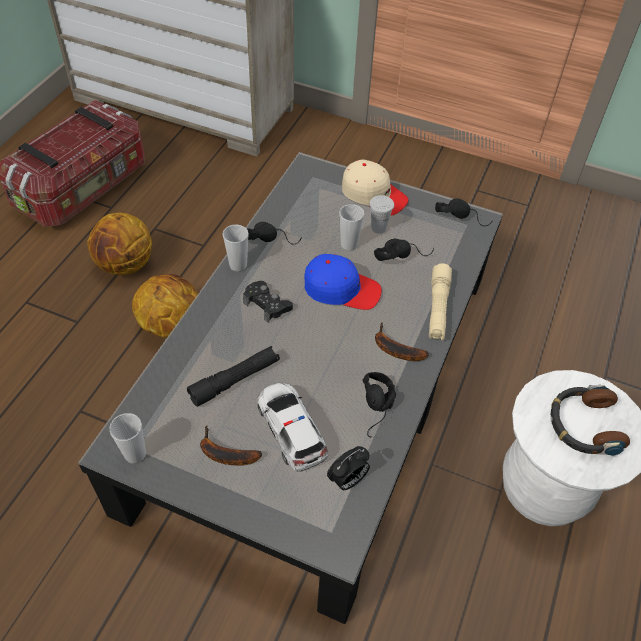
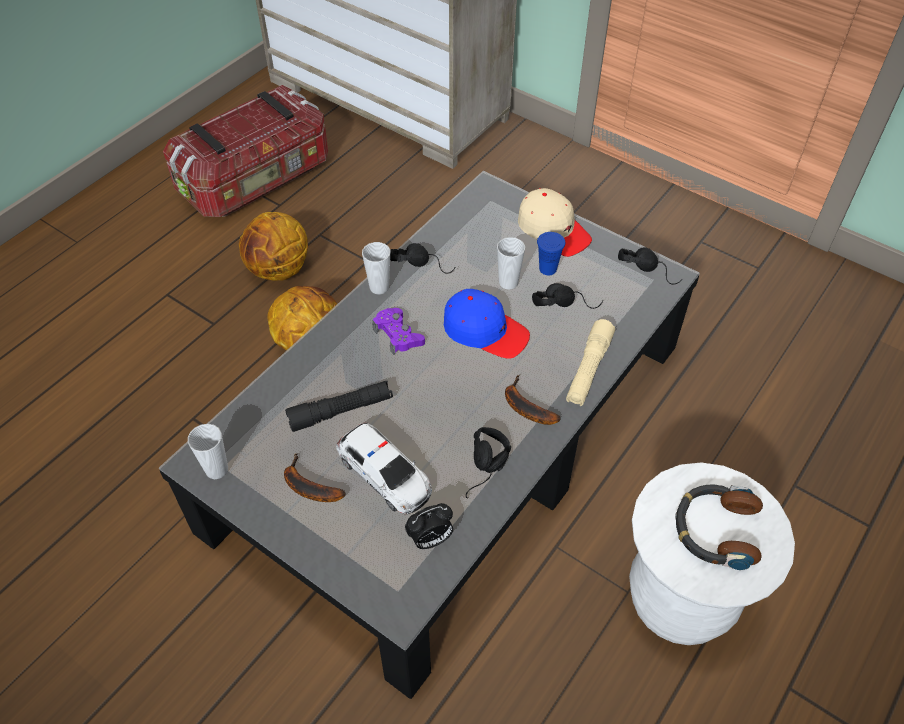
camera: 15 degrees right, 0 degrees up
(267, 305) = (398, 335): black game controller -> purple game controller
(291, 429) = (385, 474): toy car -> toy car turned 150 degrees clockwise
(378, 228) = (548, 269): white cup -> blue cup

